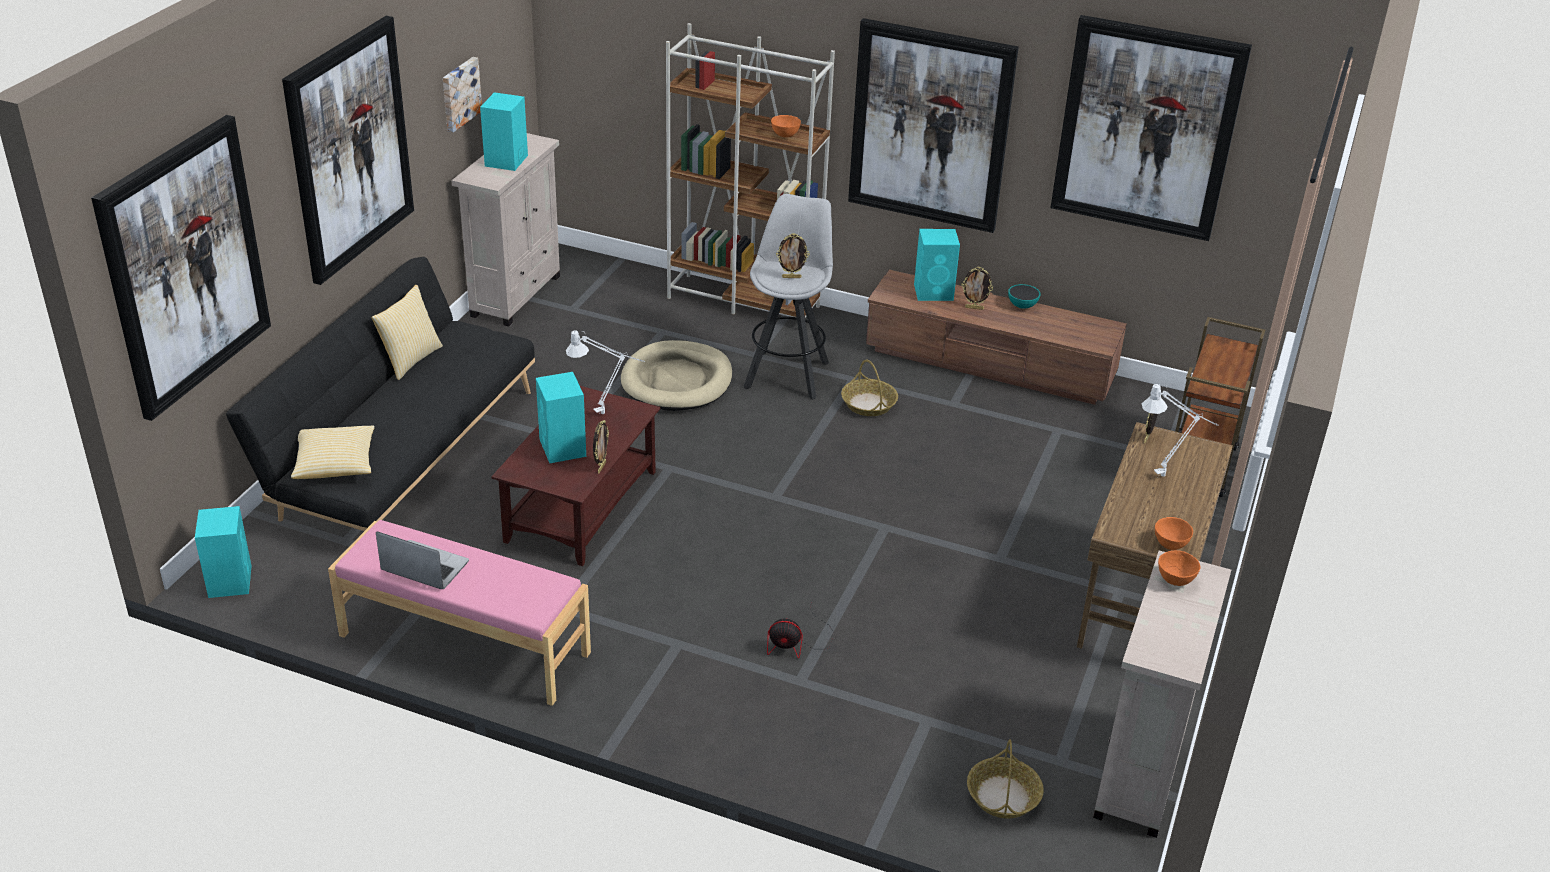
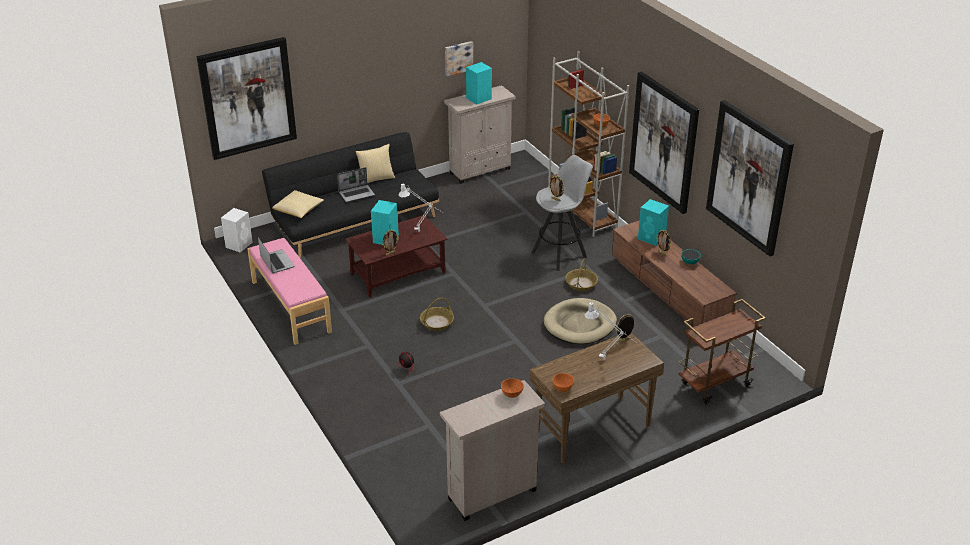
camera: 40 degrees right, 0 degrees up
(230, 580) = (239, 244): turquoise speaker -> white speaker
(349, 149) = (367, 68): picture -> none
(409, 396) = (357, 194): none -> laptop
(677, 381) = (504, 237): beige dog bed -> beige dog bed (580, 324)
(1003, 796) = (421, 470): basket -> basket (437, 323)

